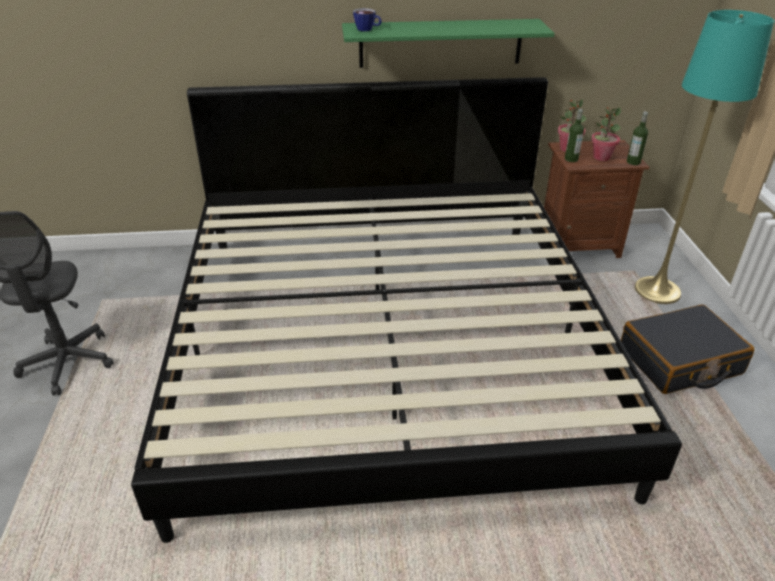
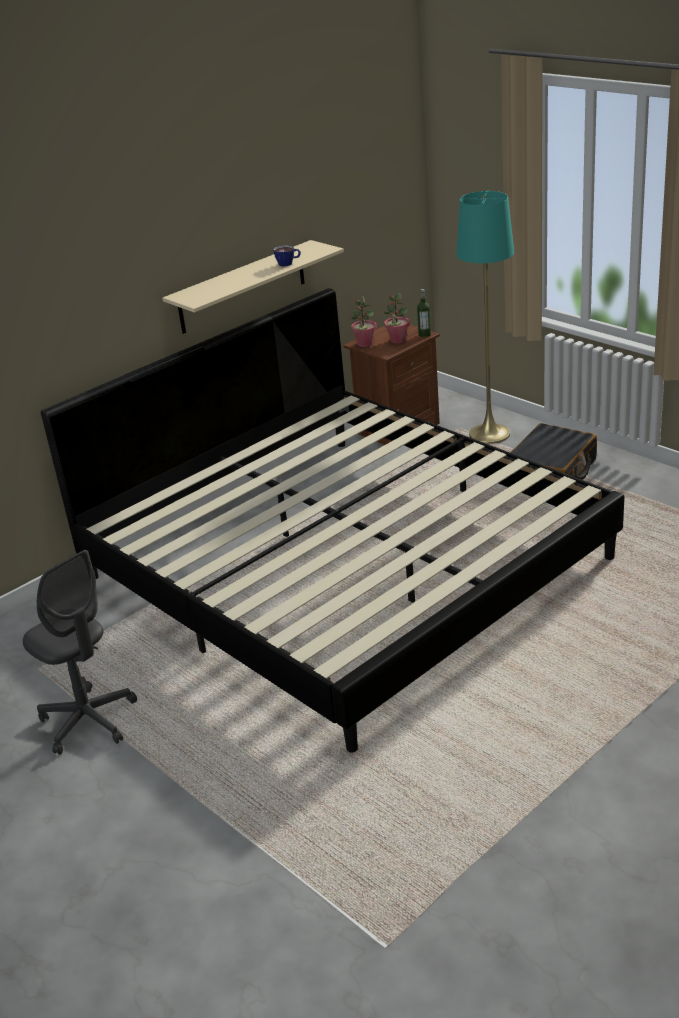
camera: 35 degrees left, 5 degrees down
(368, 29) = (198, 295): cup -> cup (288, 263)
(440, 43) = (242, 287): green shelf -> beige shelf
(571, 159) = (378, 350): bottle -> none

